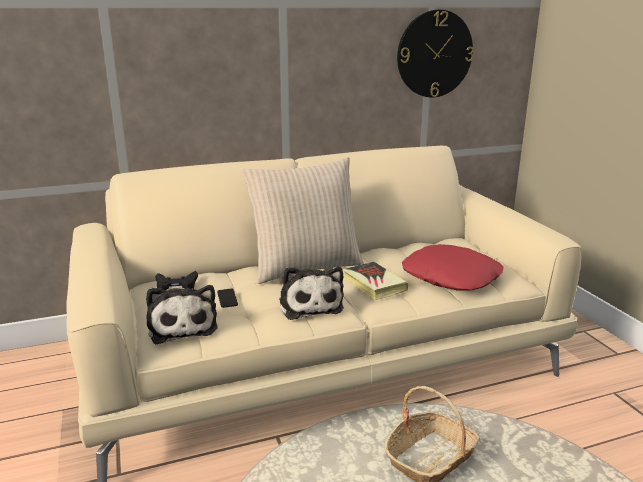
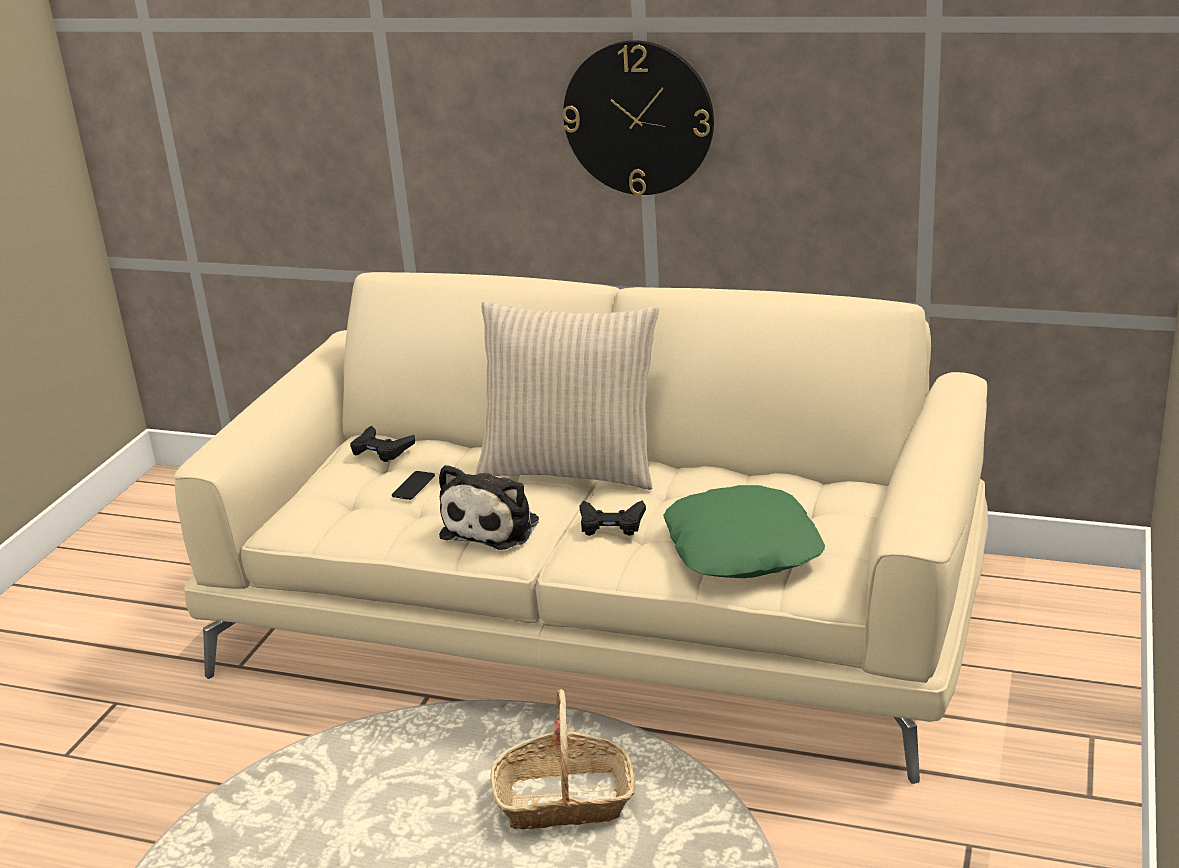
camera: 40 degrees right, 5 degrees up
(182, 326) = (327, 507): plush toy -> none
(374, 284) = (611, 524): book -> black game controller
(434, 54) = (938, 121): wall clock -> wall clock (638, 118)
(451, 277) = (743, 547): red pillow -> green pillow

